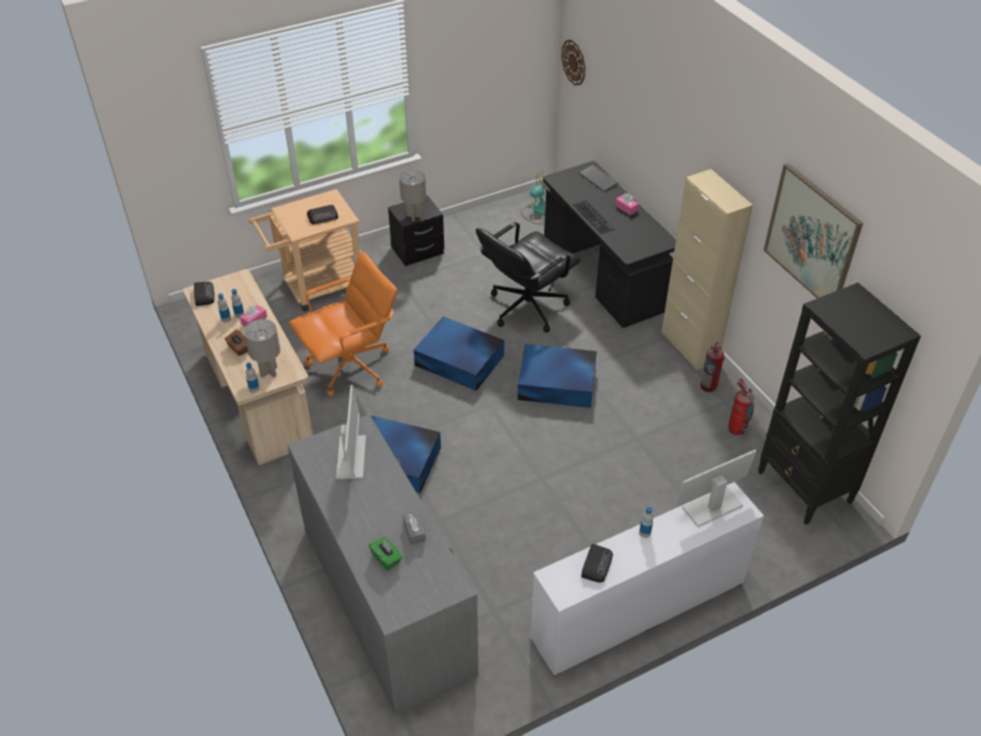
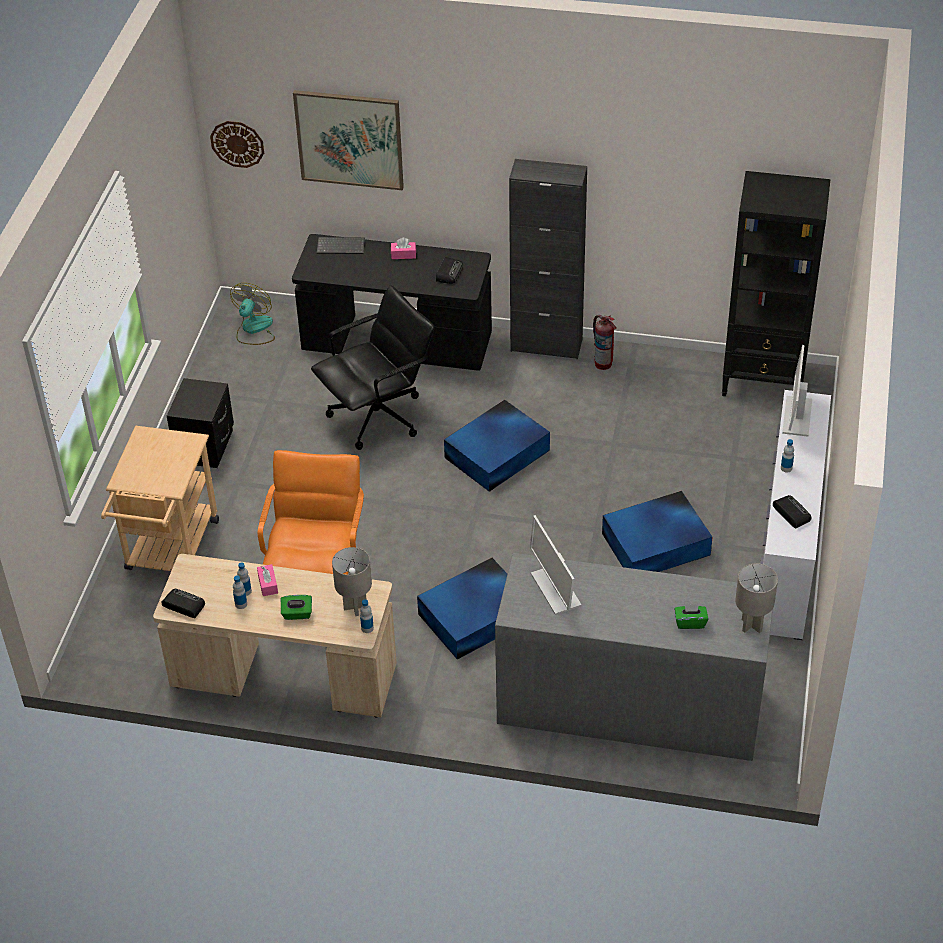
camera: 50 degrees left, 0 degrees up
(239, 348) = (297, 614): brown tissue box -> green tissue box
(323, 217) = (171, 456): radio -> radio (449, 272)
(351, 458) = (555, 589): monitor -> monitor turned 150 degrees counterclockwise
(414, 216) = (205, 404): grey table lamp -> grey table lamp (751, 625)
(414, 531) = (677, 591): grey tissue box -> none
(460, 361) = (398, 502): blue storage box -> blue storage box (657, 544)
(526, 307) = (378, 417): black office chair -> black office chair turned 120 degrees counterclockwise
(594, 216) = (390, 280): keyboard -> none
(689, 346) = (546, 345): beige cabinet -> black cabinet
(736, 429) = (666, 379): fire extinguisher -> none
(812, 236) = (673, 159): picture -> picture (349, 139)

